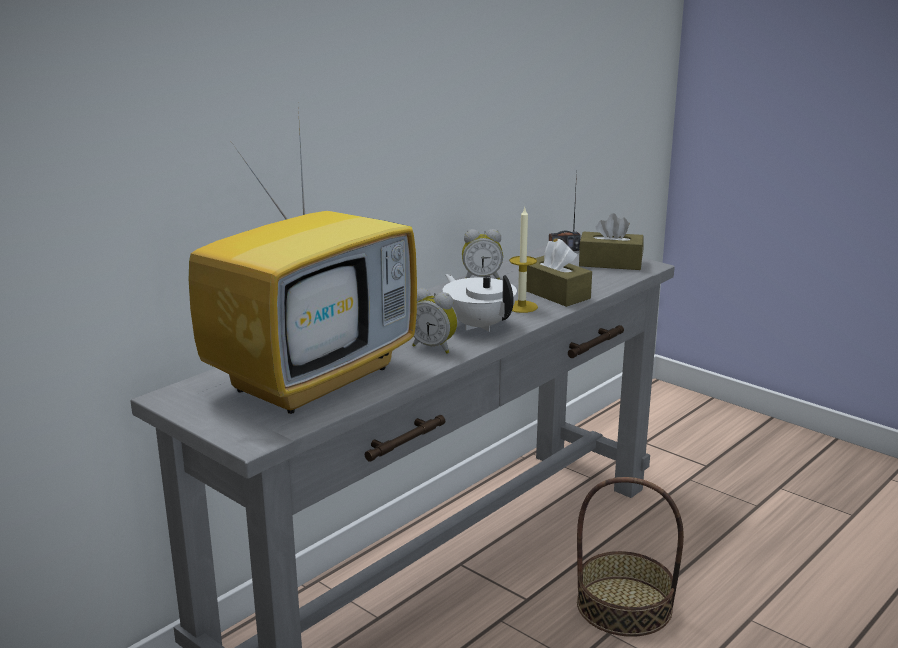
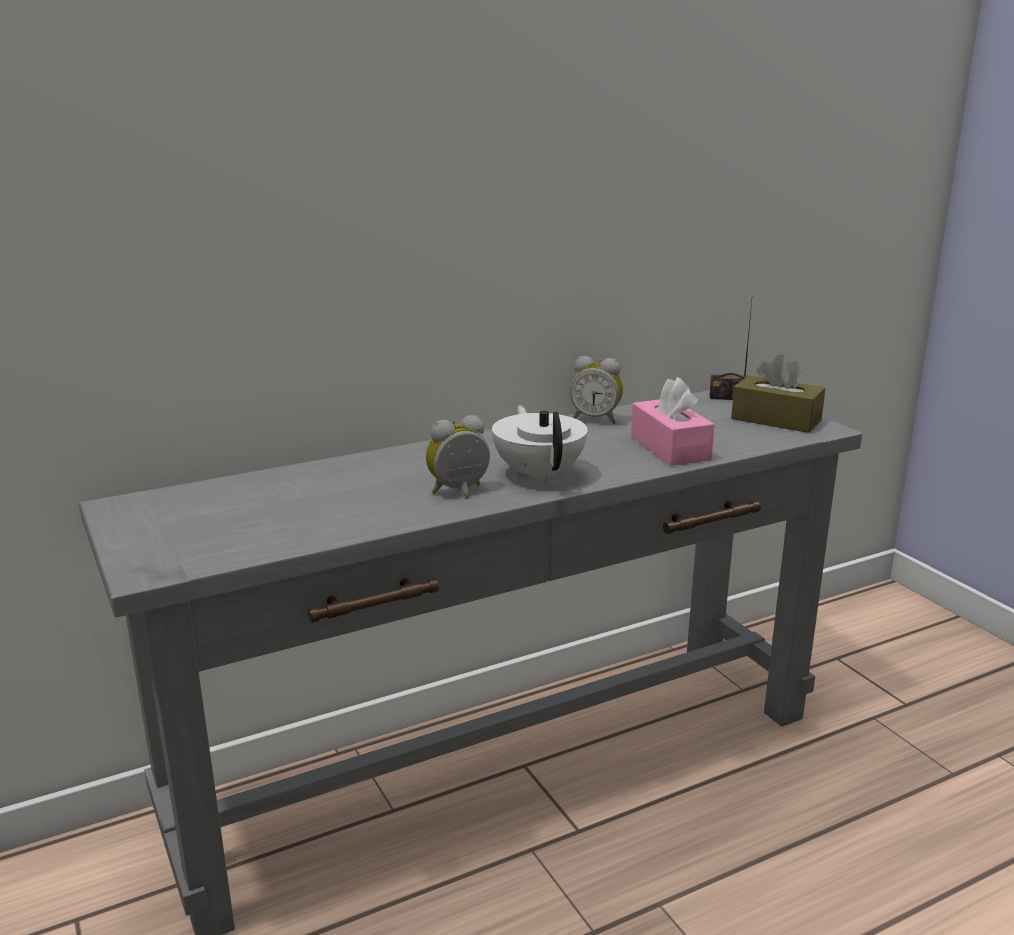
camera: 20 degrees right, 0 degrees up
(313, 377) = (288, 507): television -> none
(434, 347) = (460, 493): alarm clock -> alarm clock turned 105 degrees clockwise
(521, 307) = (613, 458): candle -> none
(555, 293) = (670, 448): brown tissue box -> pink tissue box
(624, 606) = (698, 871): basket -> none

